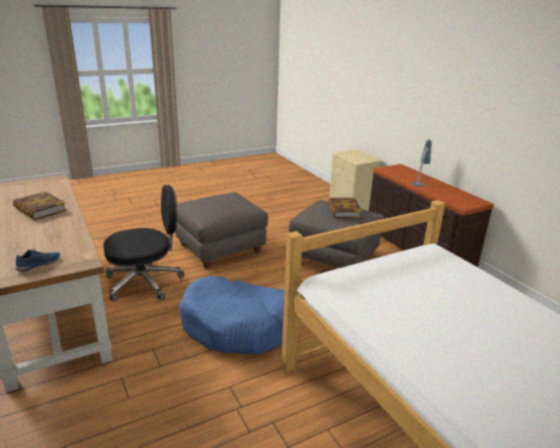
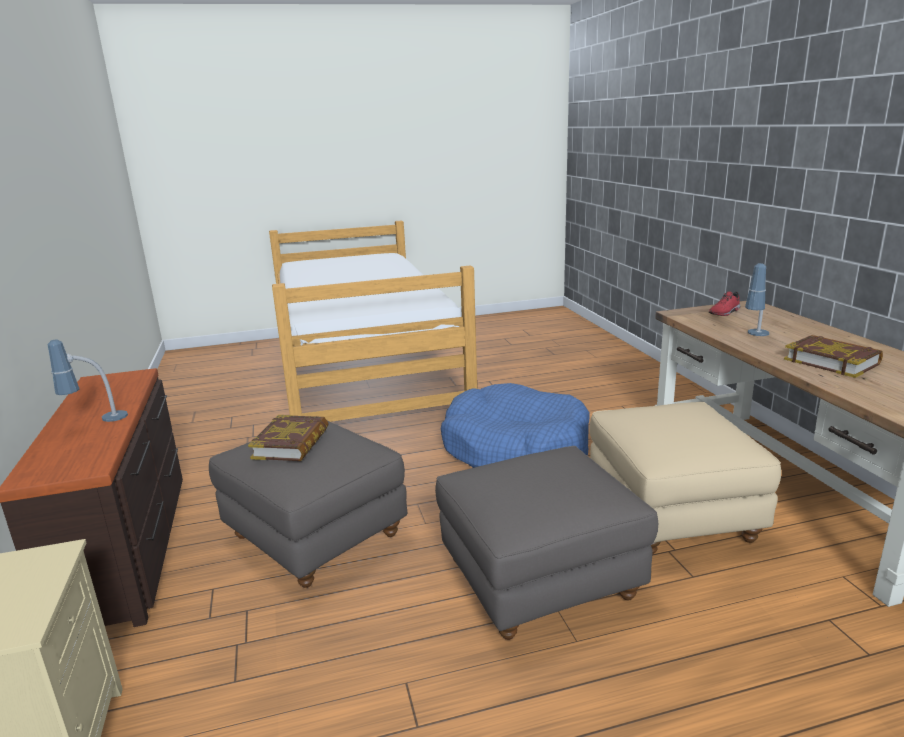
camera: 165 degrees left, 5 degrees down
(38, 264) = (725, 312): blue shoe -> red shoe
(57, 230) = (754, 337): none -> table lamp
(145, 282) = (670, 514): black office chair -> beige ottoman

